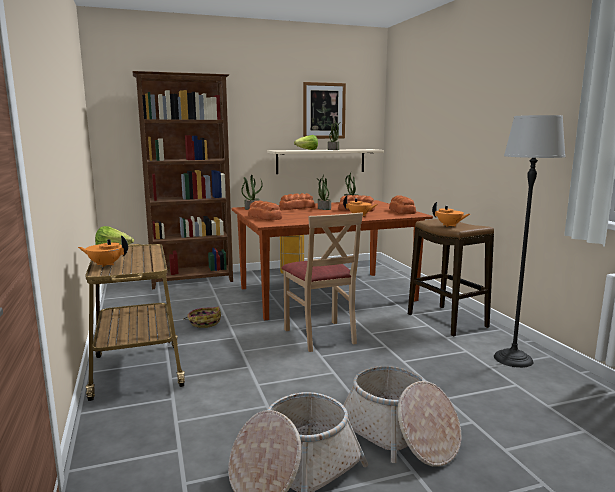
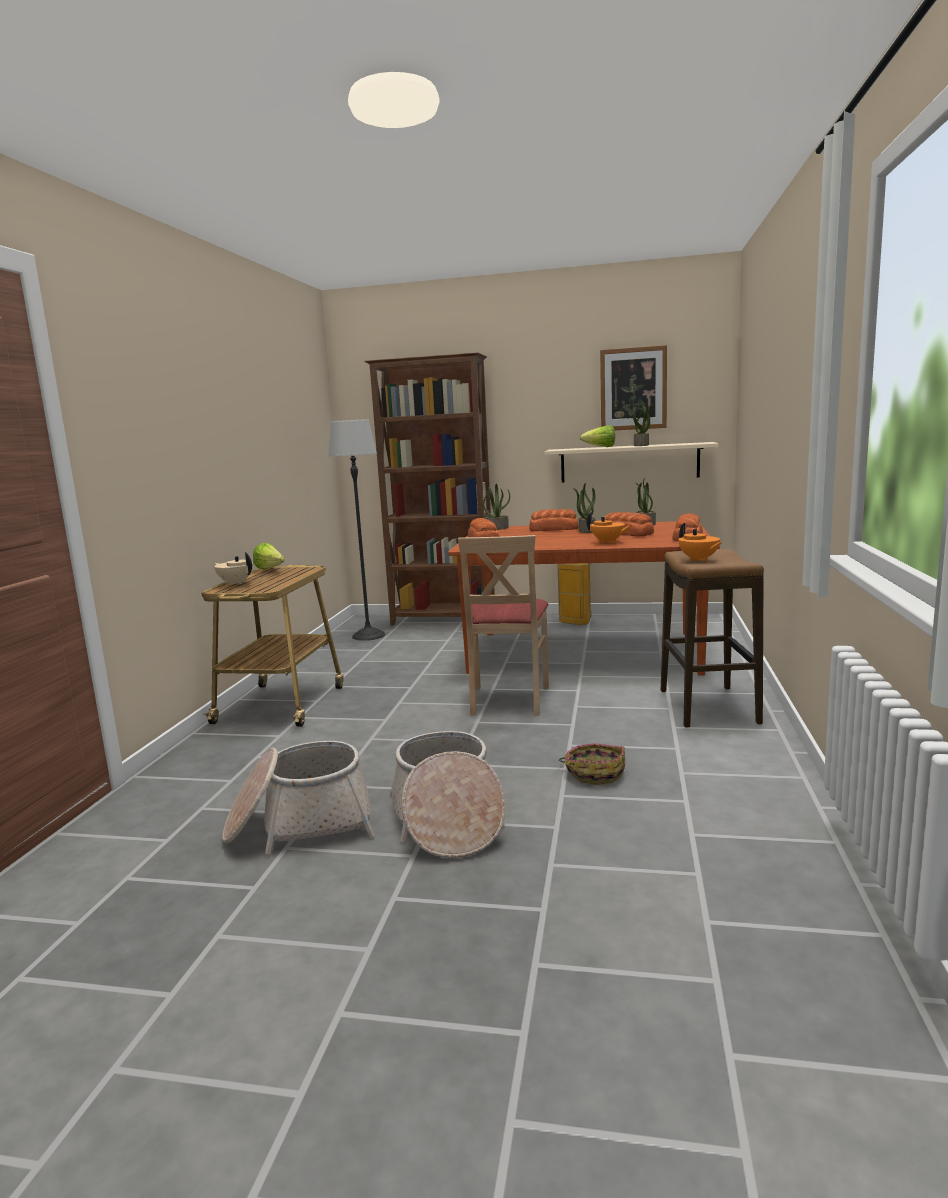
camera: 30 degrees right, 0 degrees up
(105, 264) = (235, 583): orange teapot -> beige teapot
(204, 322) = (399, 667): basket -> basket (595, 772)
(513, 359) = (735, 770): floor lamp -> floor lamp (368, 635)

